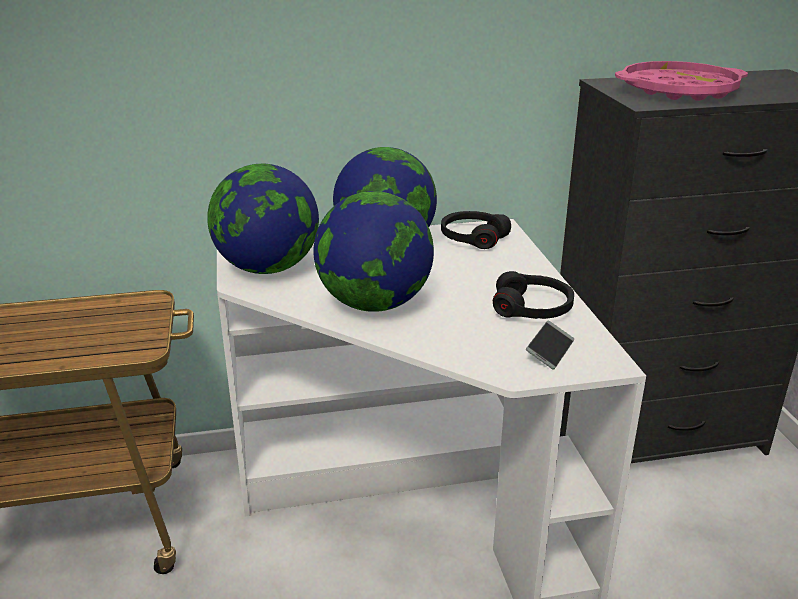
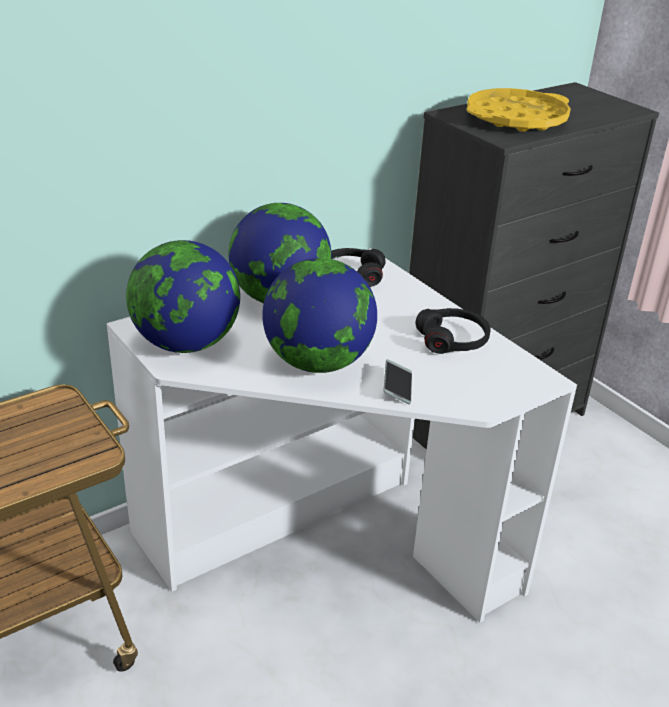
camera: 25 degrees left, 5 degrees up
(549, 350) = (494, 378): phone -> phone (397, 387)
(678, 90) = (516, 119): pink tray -> yellow tray

